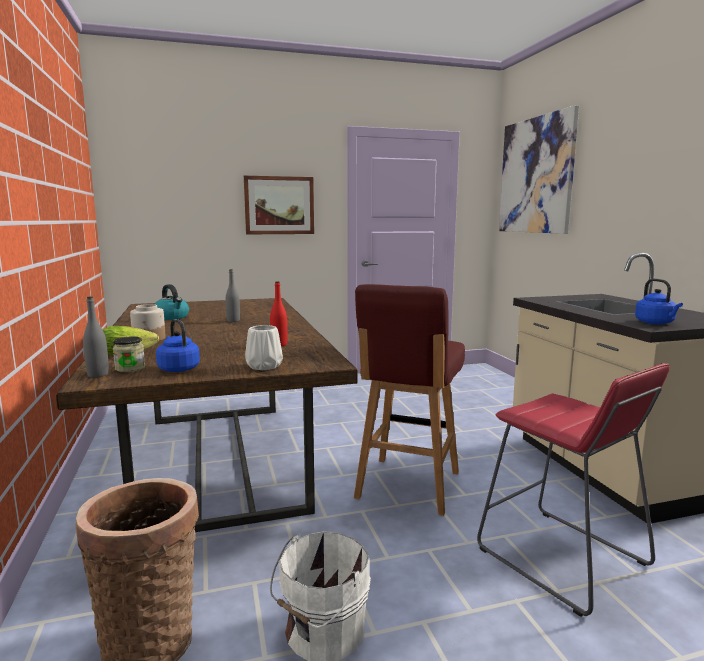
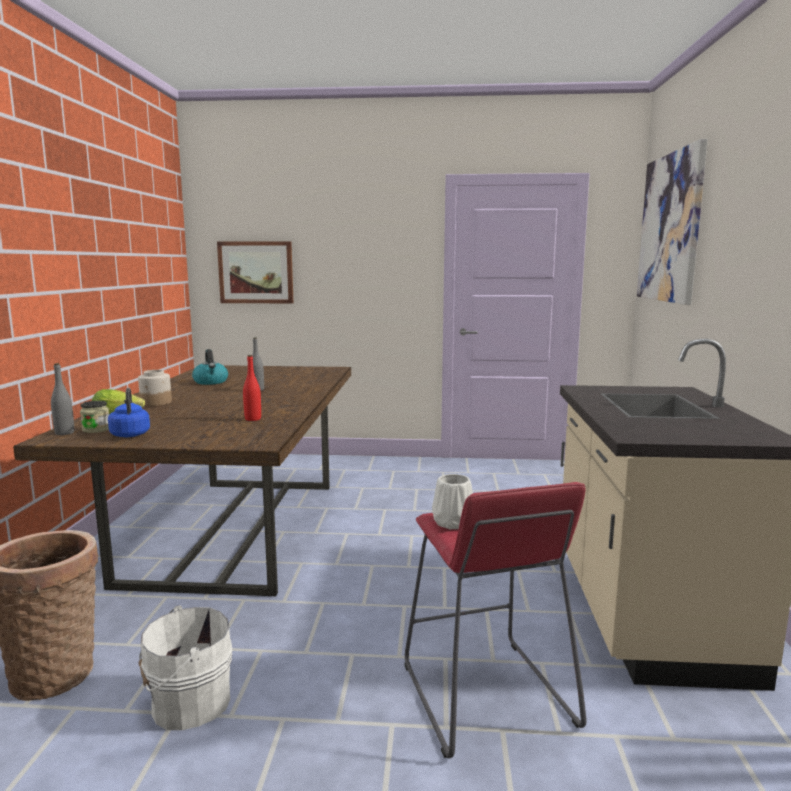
camera: 20 degrees right, 0 degrees up
(263, 366) = (201, 439): white vase -> white vase (452, 522)
(279, 205) = (366, 265): picture -> picture (256, 272)
(407, 486) = (391, 587): red stool -> none
(656, 323) = (655, 432): blue kettle -> none

